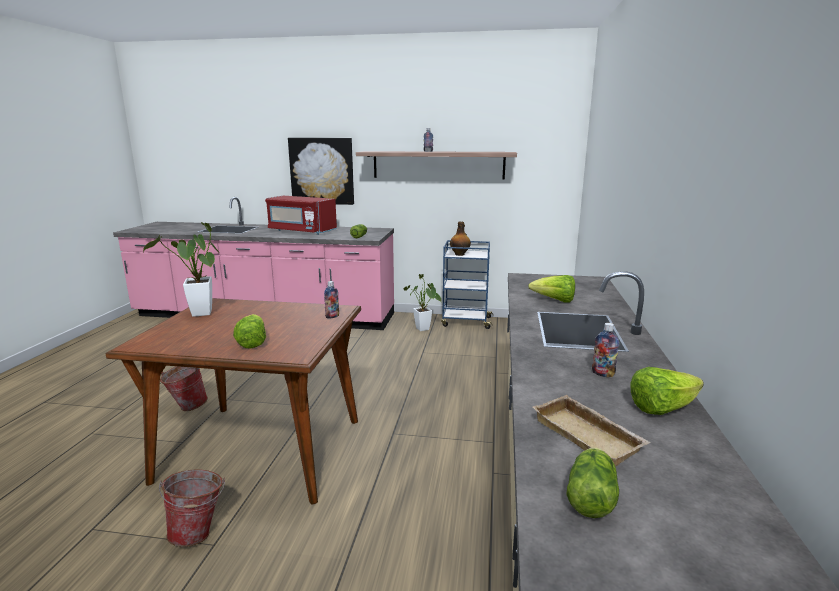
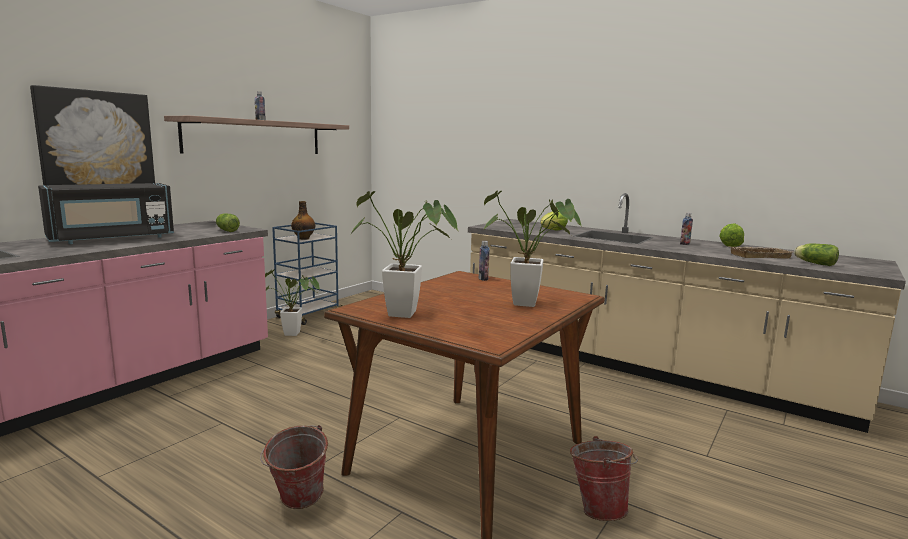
camera: 65 degrees left, 5 degrees down
(252, 342) = (531, 304): lettuce -> potted plant
(301, 231) = (112, 239): red microwave -> black microwave

